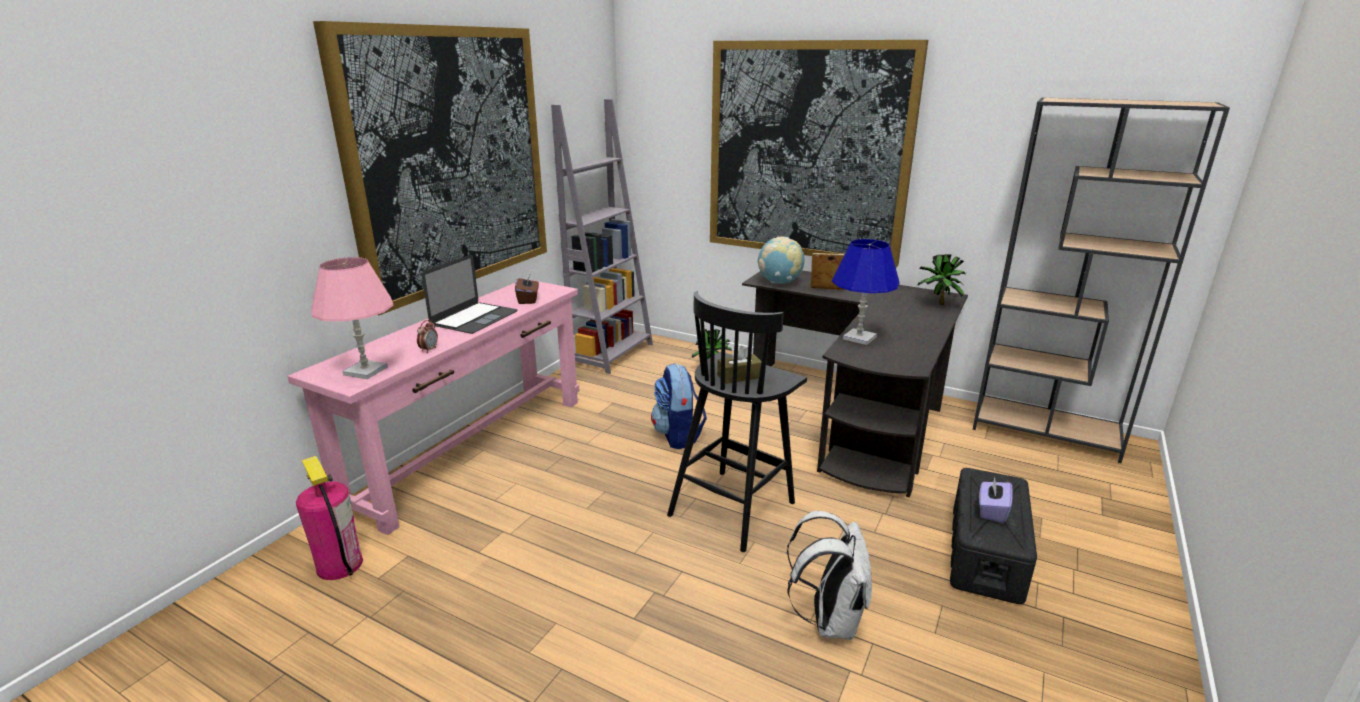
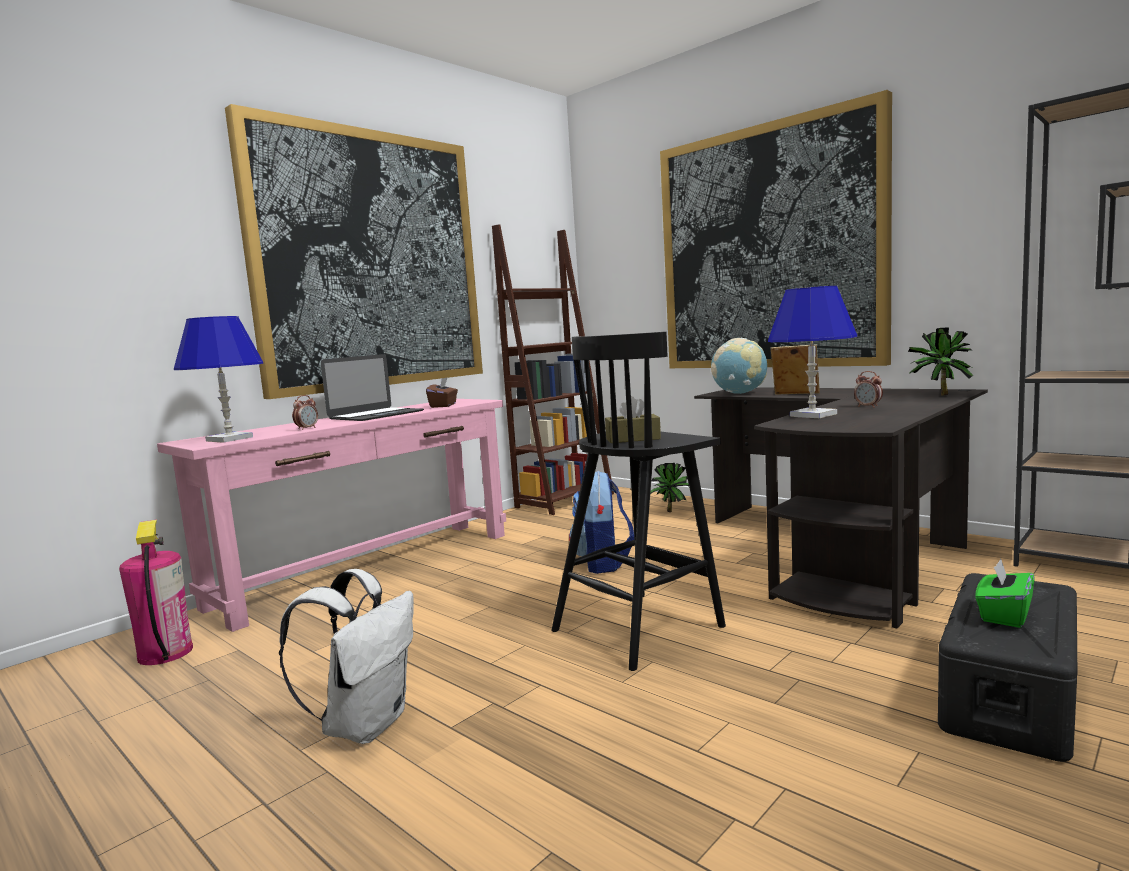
camera: 15 degrees right, 15 degrees down
(365, 371) = (230, 439): pink table lamp -> blue table lamp
(612, 354) = (564, 500): grey bookcase -> brown bookcase
(829, 620) = (726, 753): white backpack -> white backpack (365, 724)
(894, 324) = (868, 406): none -> alarm clock
(992, 511) = (1004, 615): purple tissue box -> green tissue box

